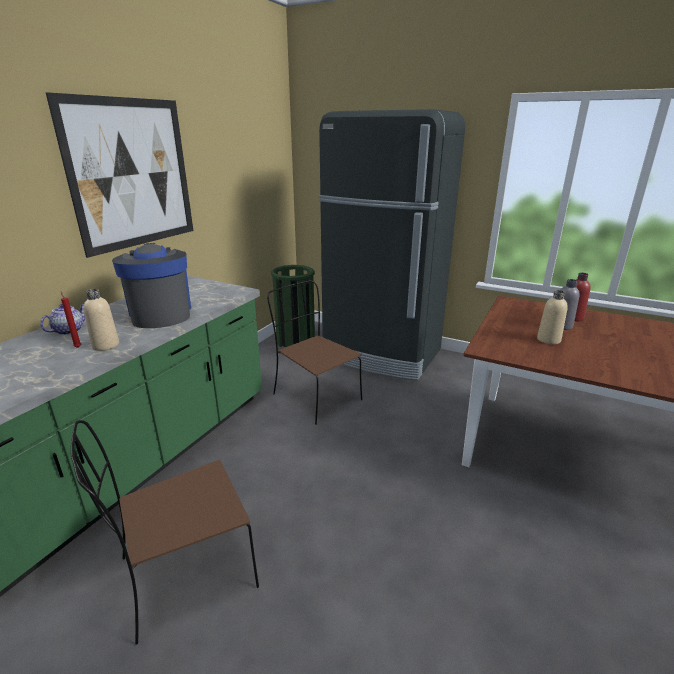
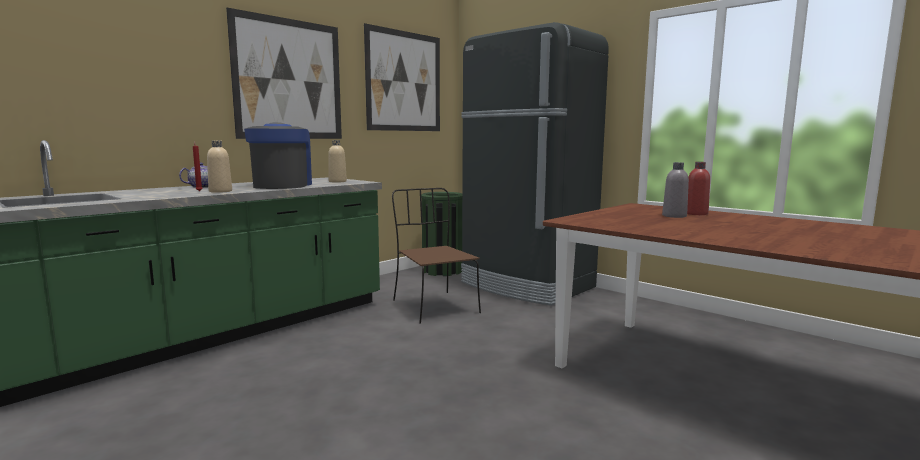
camera: 15 degrees right, 15 degrees down
(184, 574) = (228, 395): brown chair -> none
(245, 153) = (404, 81): none -> picture
(548, 340) = (646, 220): beige bottle -> beige bottle (337, 181)

